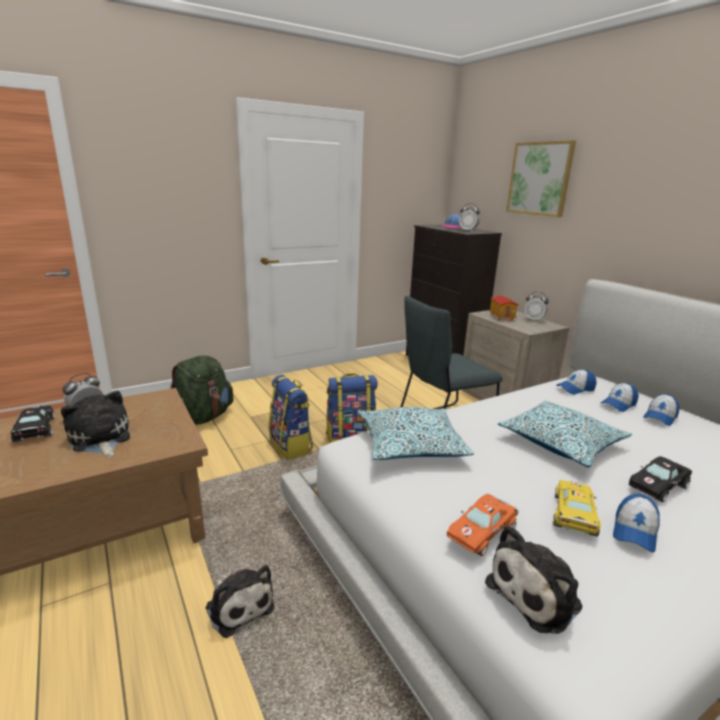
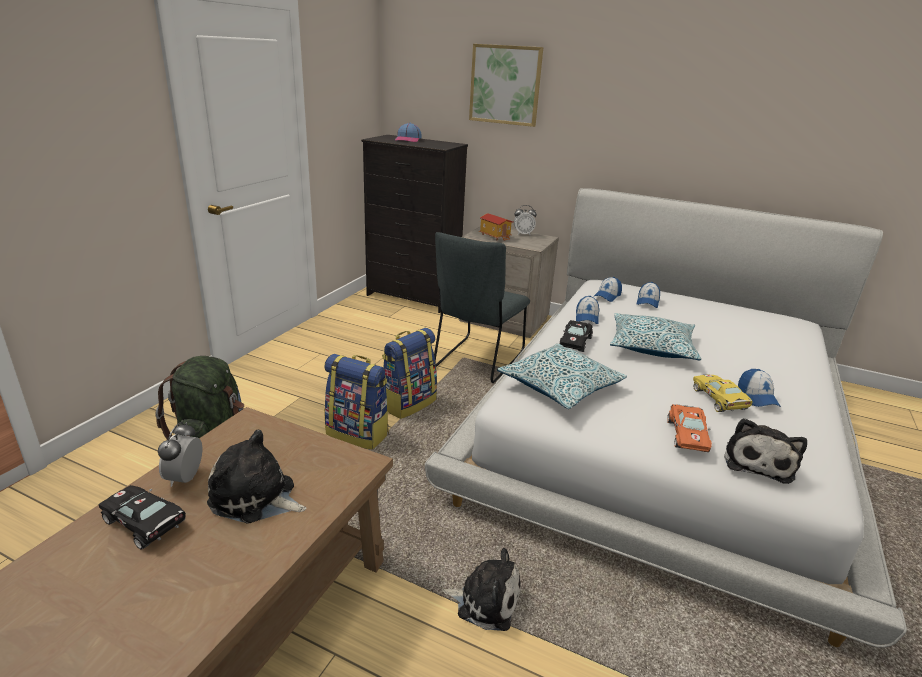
camera: 35 degrees left, 5 degrees up
(468, 230) = (433, 144): alarm clock -> none
(658, 485) = (734, 359): black toy car -> black toy car (575, 341)
(660, 417) = (680, 305): cap -> cap (587, 317)

